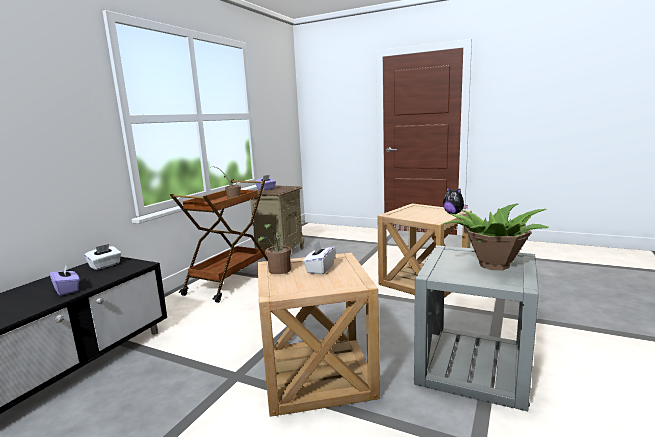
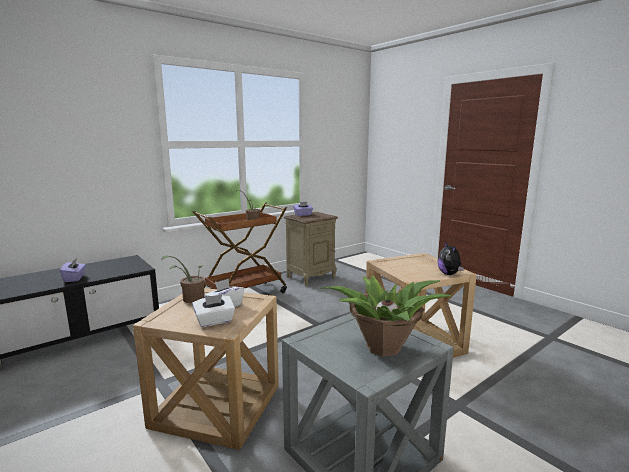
camera: 25 degrees right, 0 degrees up
(105, 265) = (121, 263): white tissue box -> white tissue box (214, 321)

